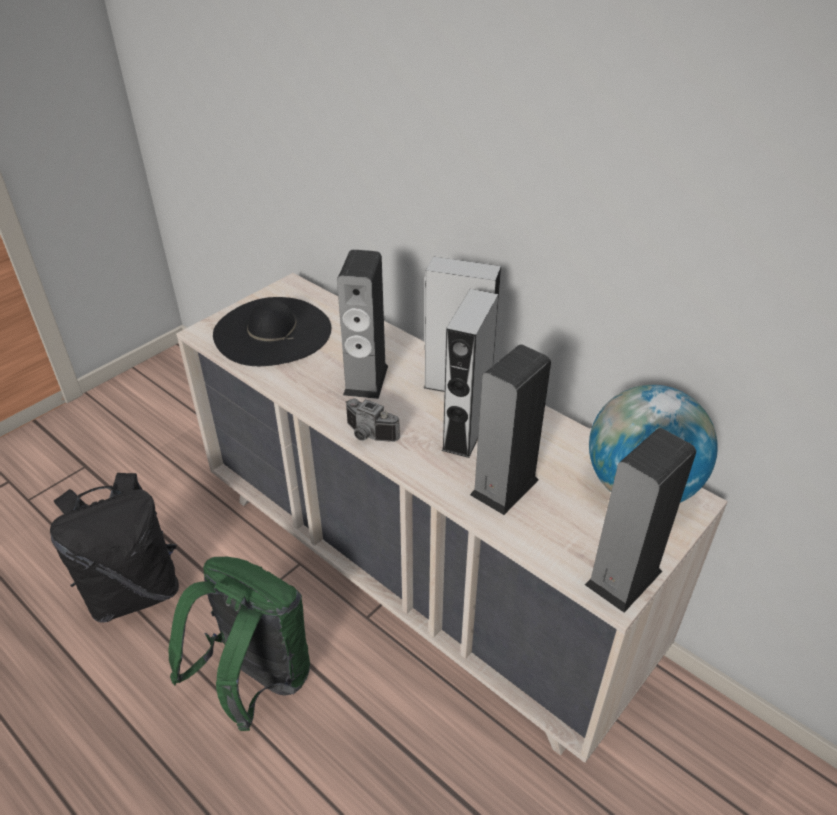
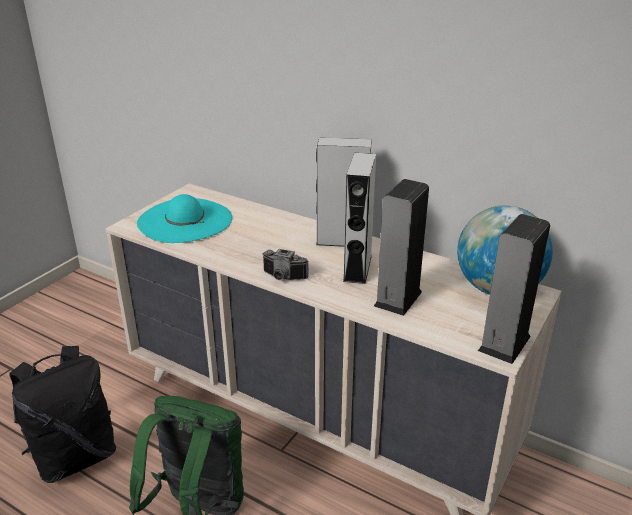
camera: 10 degrees left, 10 degrees down
(272, 331) = (185, 220): black hat -> turquoise hat
(366, 380) = (269, 244): speaker -> none

